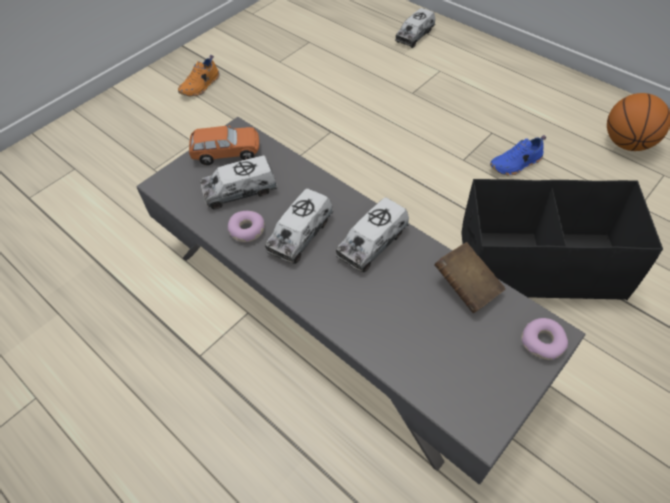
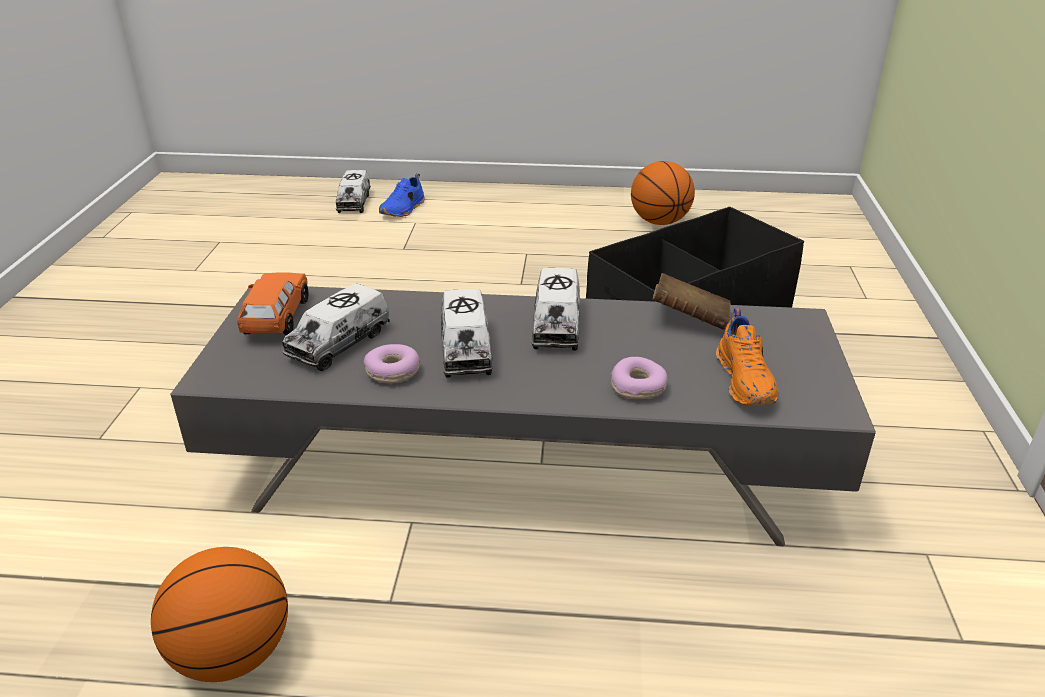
camera: 40 degrees left, 20 degrees down
(116, 339) = (233, 654): none -> basketball
(201, 86) = (92, 327): orange shoe -> orange shoe (746, 381)
(226, 153) = (276, 318): orange toy car -> orange toy car turned 45 degrees counterclockwise
(516, 164) = (578, 269): blue shoe -> blue shoe (404, 209)
(543, 342) = (802, 328): donut -> donut (638, 387)

